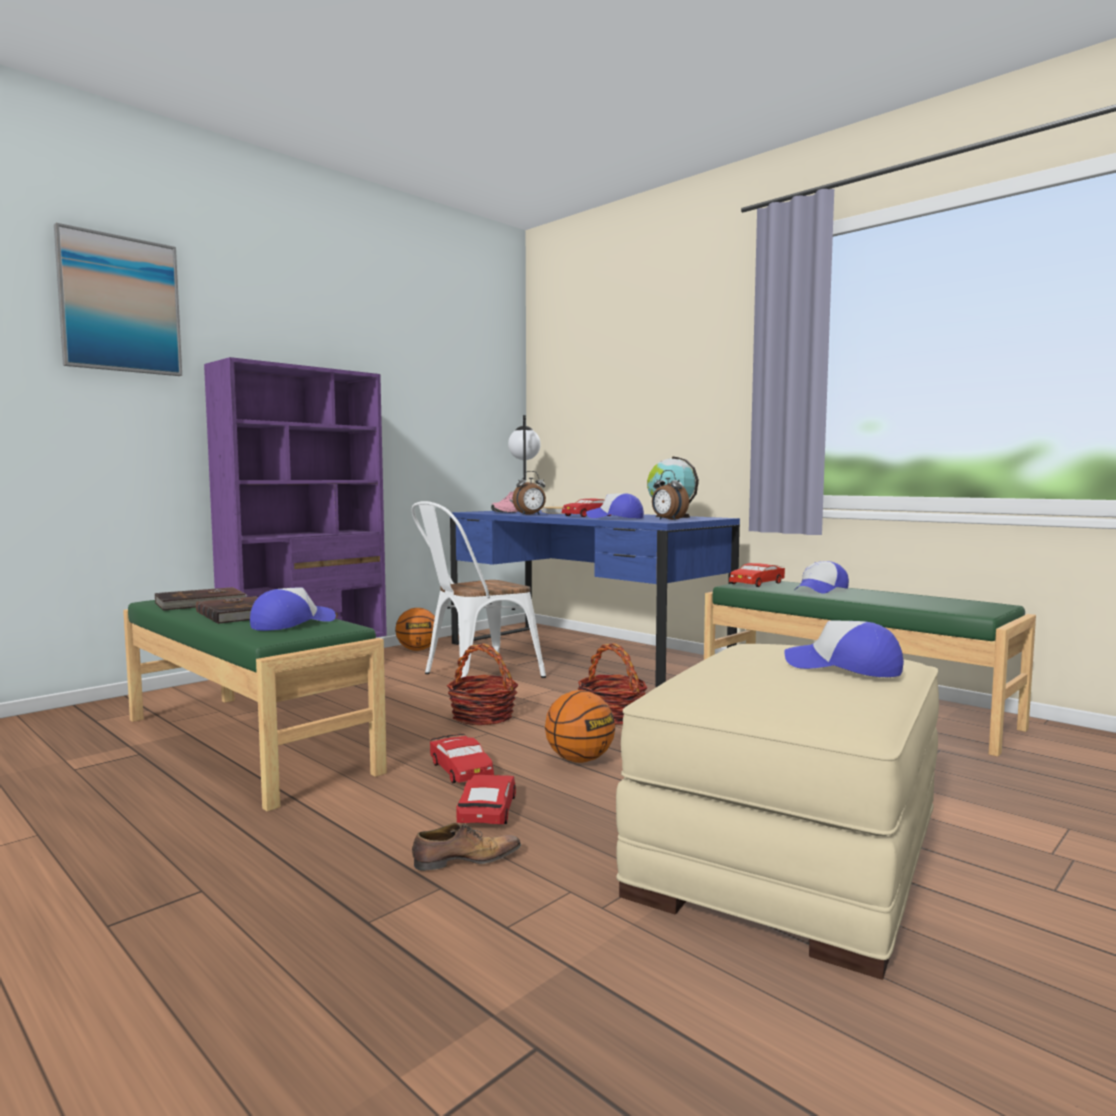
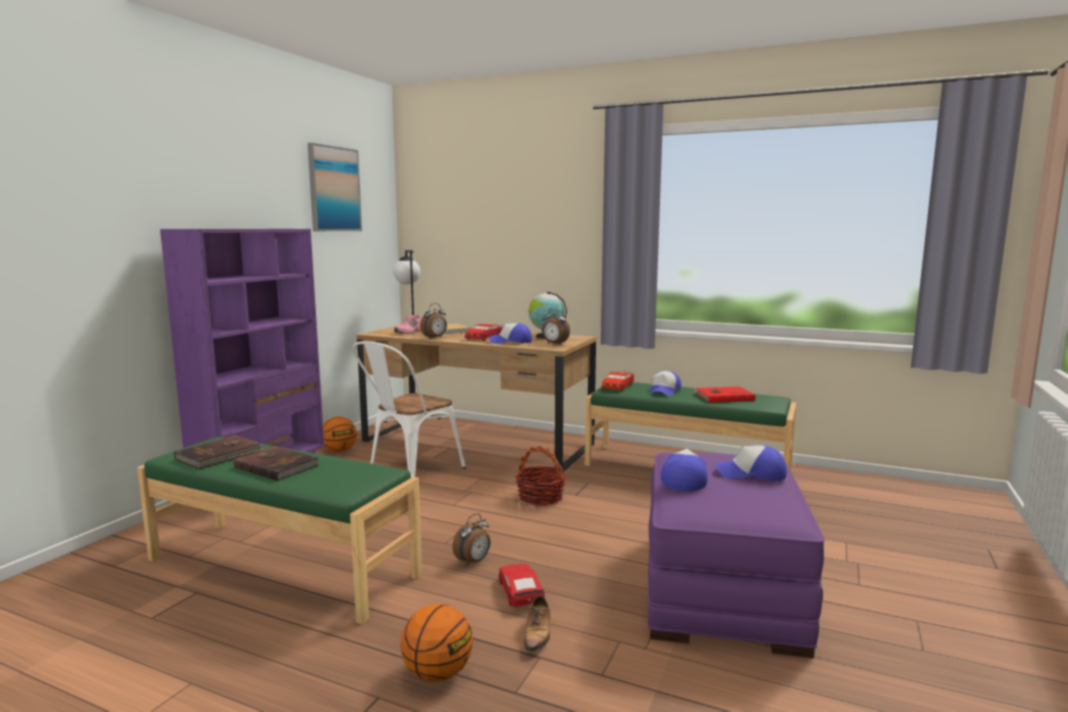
camera: 20 degrees left, 5 degrees up
(120, 304) = (82, 179): picture -> picture (334, 189)
(292, 623) = (340, 473): cap -> cap (684, 479)
(461, 769) = (473, 561): red toy car -> alarm clock
(464, 860) = (537, 634): shoe -> shoe turned 135 degrees clockwise
(483, 716) = (449, 511): basket -> none
(579, 760) = (548, 539): basketball -> basketball (437, 673)
(582, 656) = (476, 443): blue desk -> brown desk
(790, 855) = (722, 589): beige ottoman -> purple ottoman
(907, 599) = (723, 397): none -> red book

